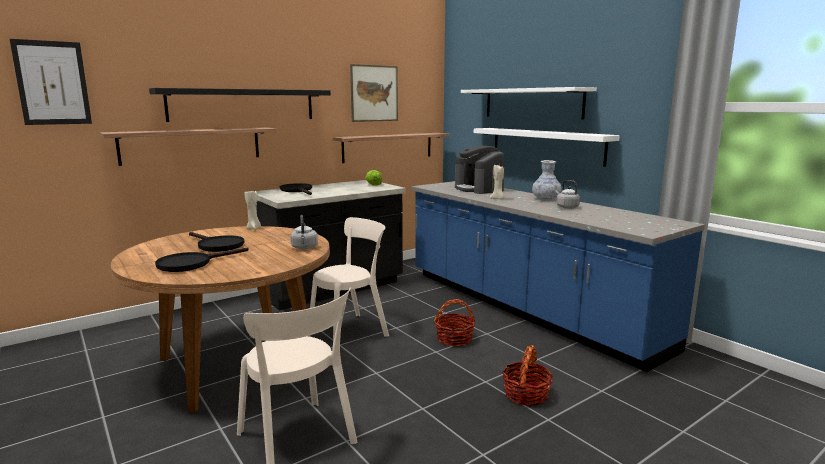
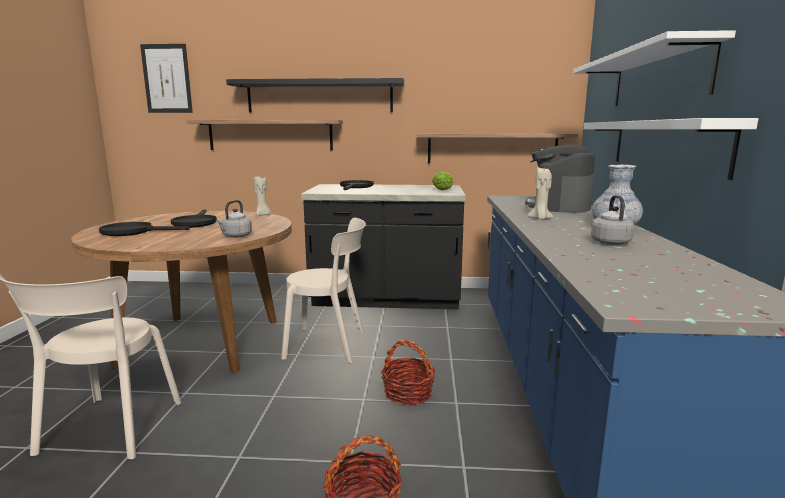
camera: 40 degrees right, 0 degrees up
(374, 93) = (476, 82): picture -> none

